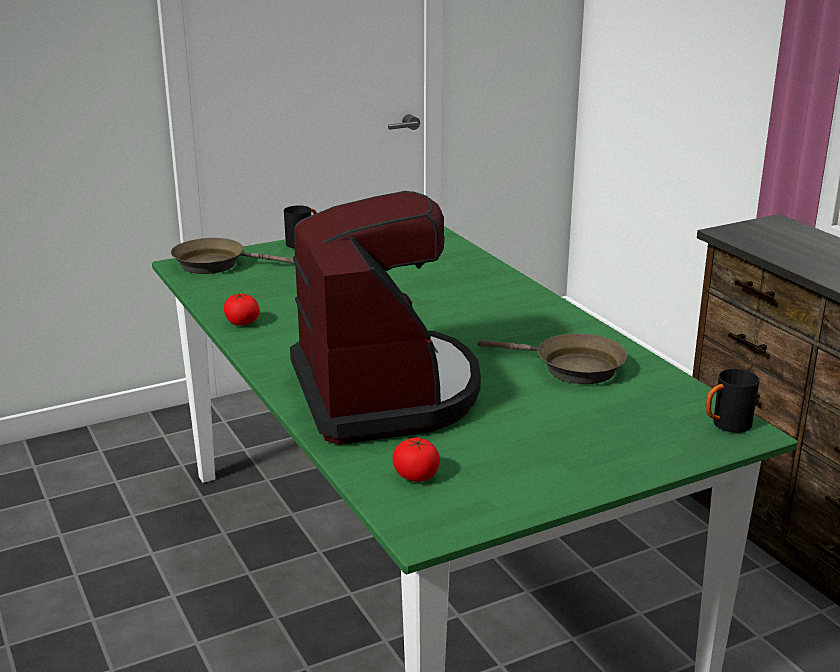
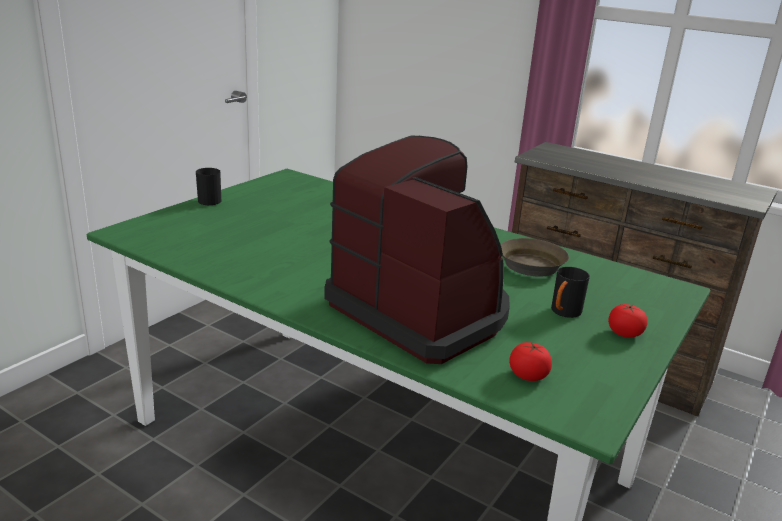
camera: 30 degrees left, 0 degrees up
(216, 264) = (153, 227): brown frying pan -> none
(242, 323) = (235, 274): tomato -> tomato (624, 333)
(725, 426) = (663, 287): black mug -> black mug (563, 313)

